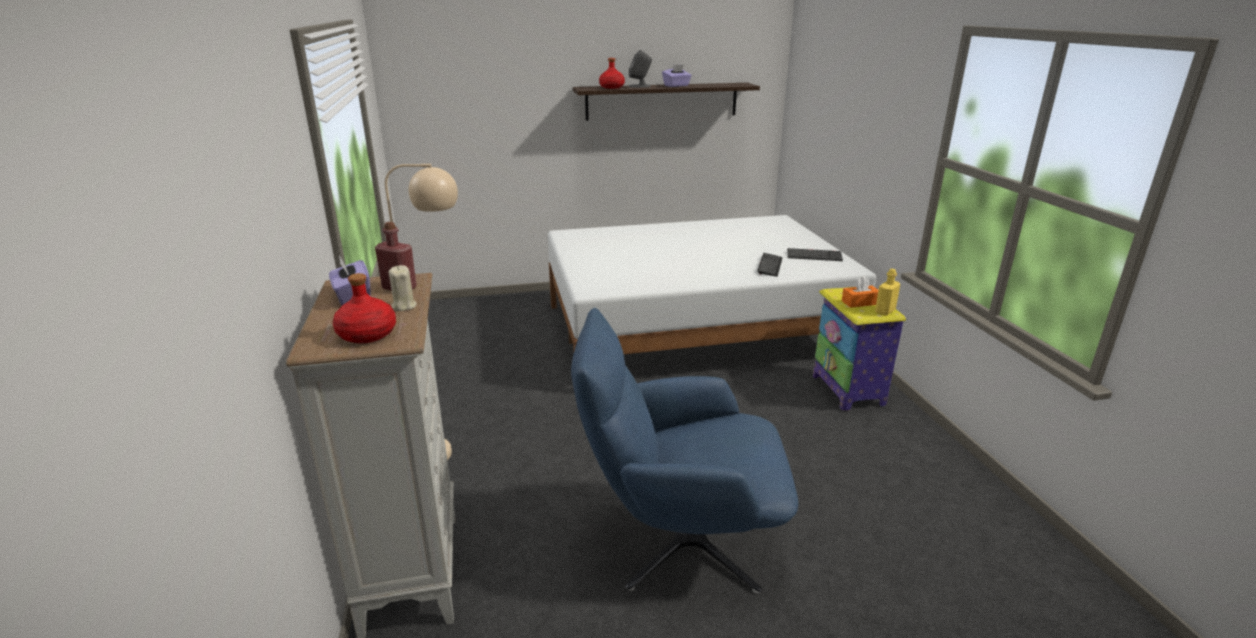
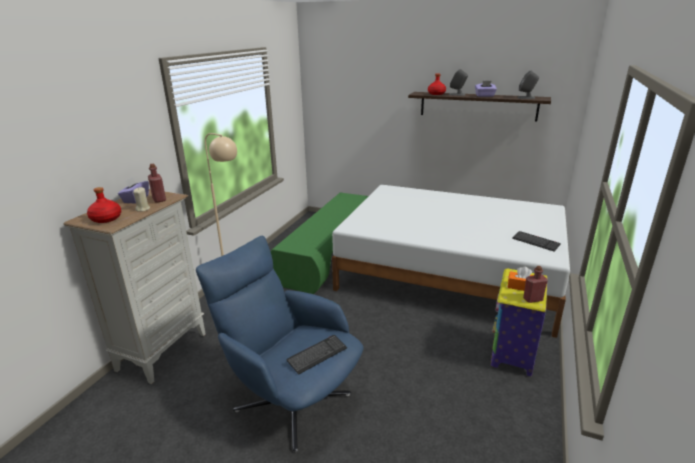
camera: 35 degrees right, 0 degrees up
(512, 349) = (329, 252): none -> green bench
(727, 84) = (526, 98): none -> grey speaker
(770, 266) = (489, 240): keyboard -> keyboard (317, 355)
(885, 311) = (532, 299): yellow bottle -> red bottle

